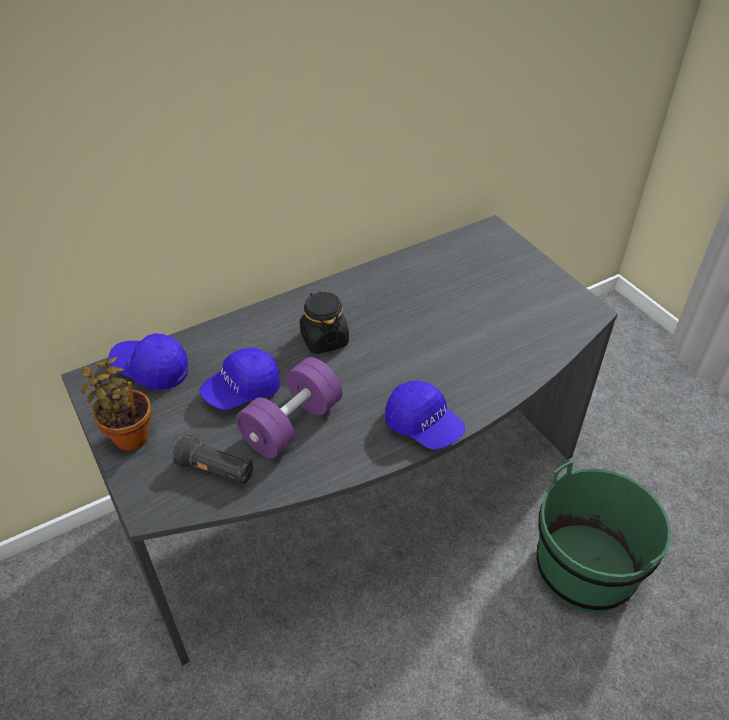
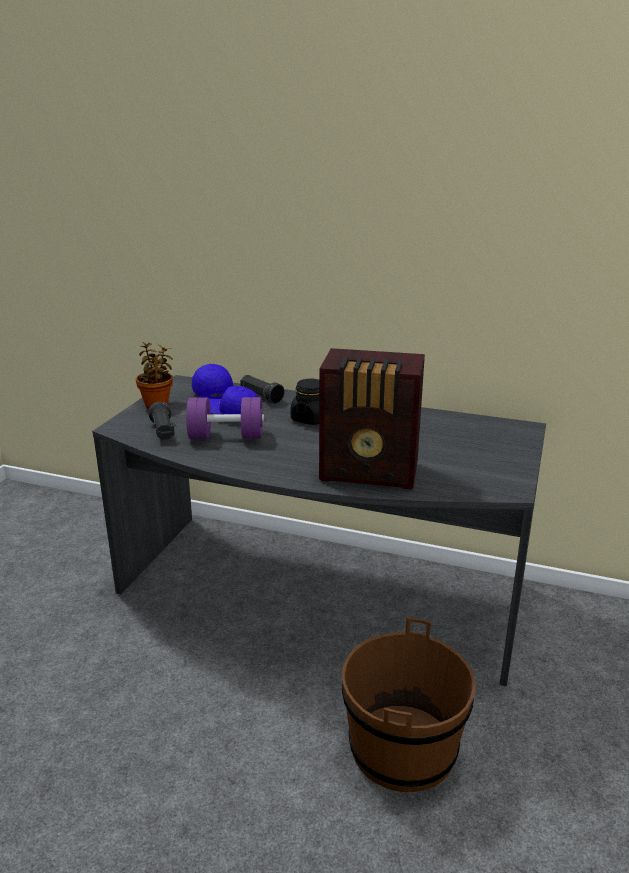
camera: 50 degrees right, 20 degrees down
(224, 342) = (261, 397): none -> black flashlight
(423, 426) = (285, 472): blue cap -> none
(481, 369) = (371, 472): none -> radio
(585, 568) = (403, 749): green bucket -> brown bucket

